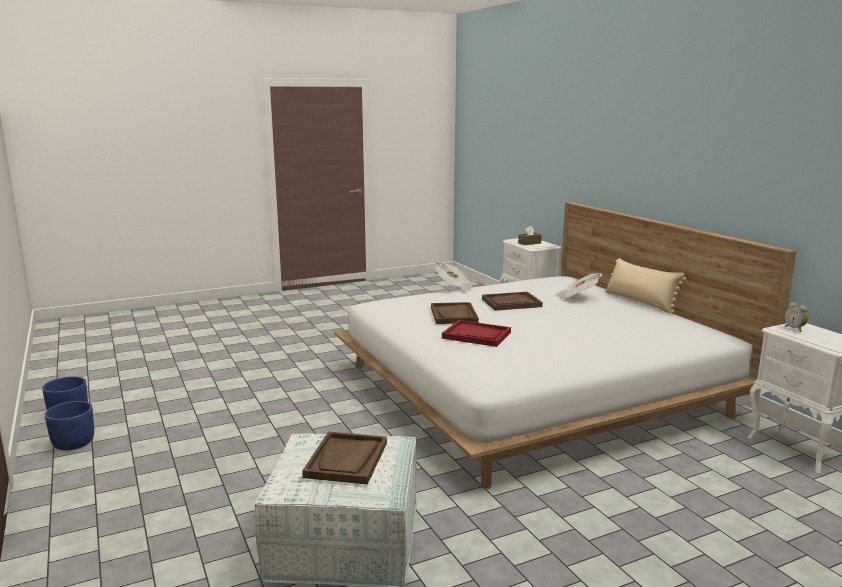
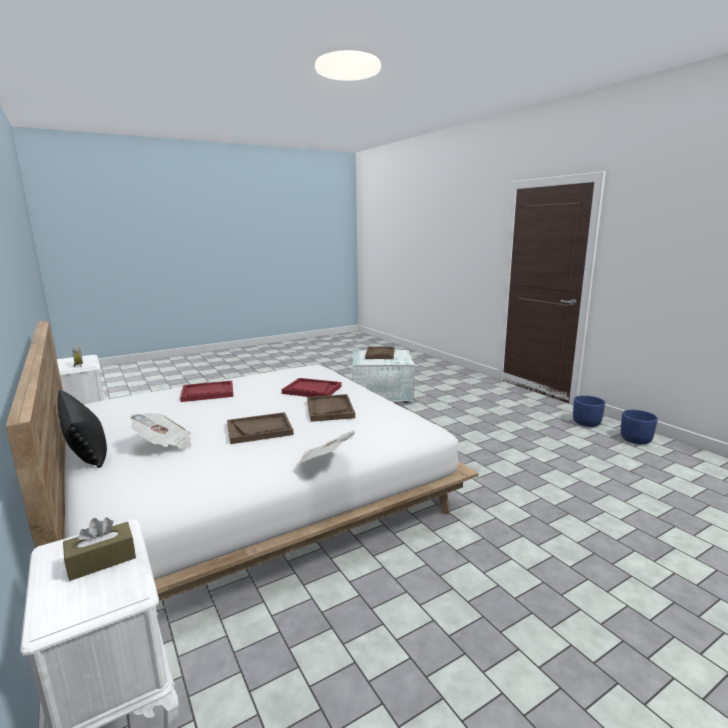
camera: 175 degrees right, 0 degrees up
(600, 337) = (207, 393): none -> red tray
(640, 302) = (86, 448): beige pillow -> black pillow

